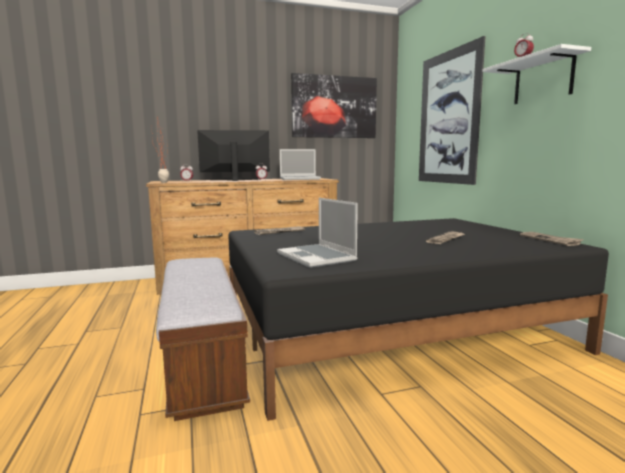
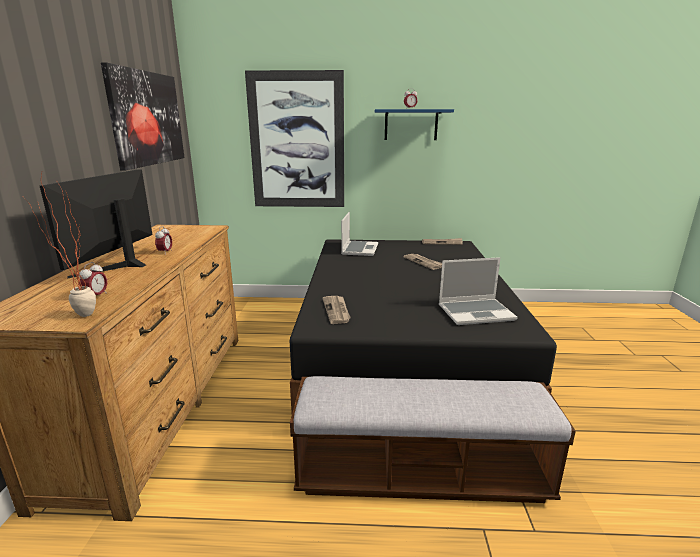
camera: 70 degrees left, 10 degrees up
(300, 179) = (182, 235): laptop -> laptop (359, 249)
(543, 79) = (411, 125): white shelf -> blue shelf

